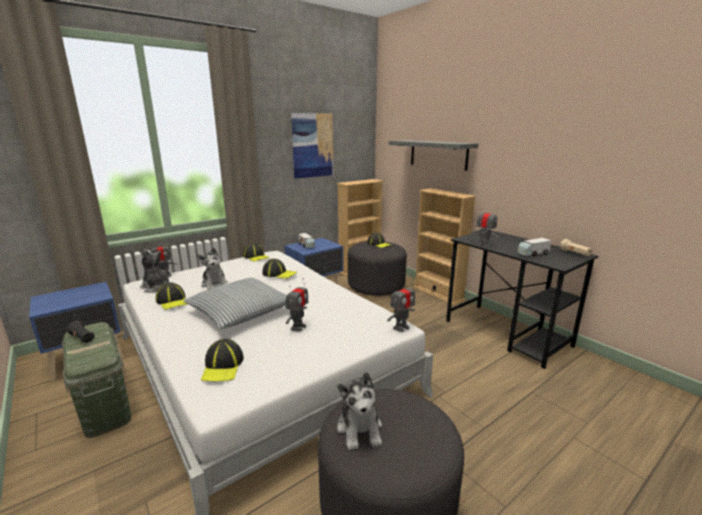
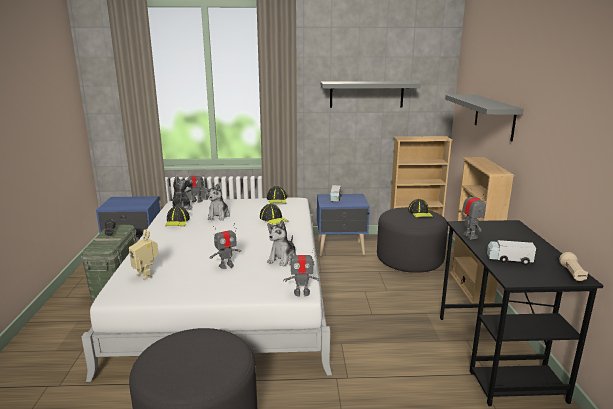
camera: 35 degrees right, 0 degrees up
(223, 366) = (147, 275): cap -> toy robot
(240, 311) = (205, 241): pillow -> none
(312, 145) = (366, 94): picture -> grey shelf
(360, 429) = (175, 348): plush toy -> plush toy (282, 258)

